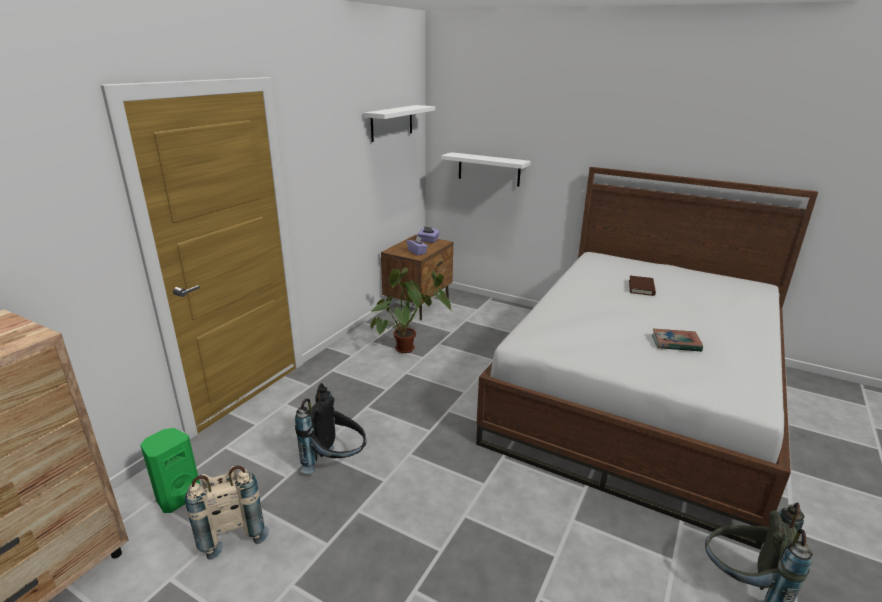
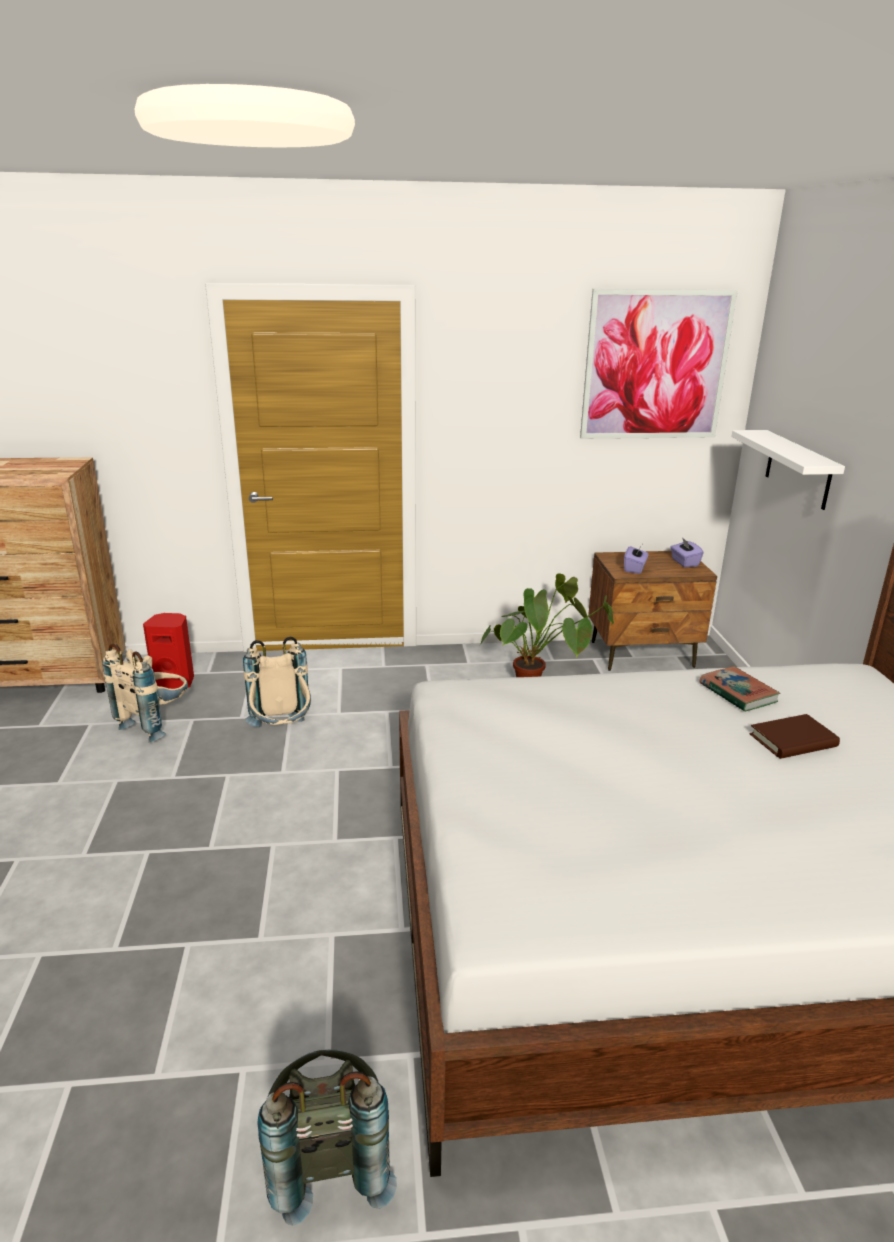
camera: 55 degrees right, 0 degrees up
(177, 497) = (175, 682): green speaker -> red speaker
(336, 463) = (282, 733): black backpack -> beige backpack
(392, 123) = (655, 366): white shelf -> picture
(675, 343) = (616, 811): book -> book (737, 693)

